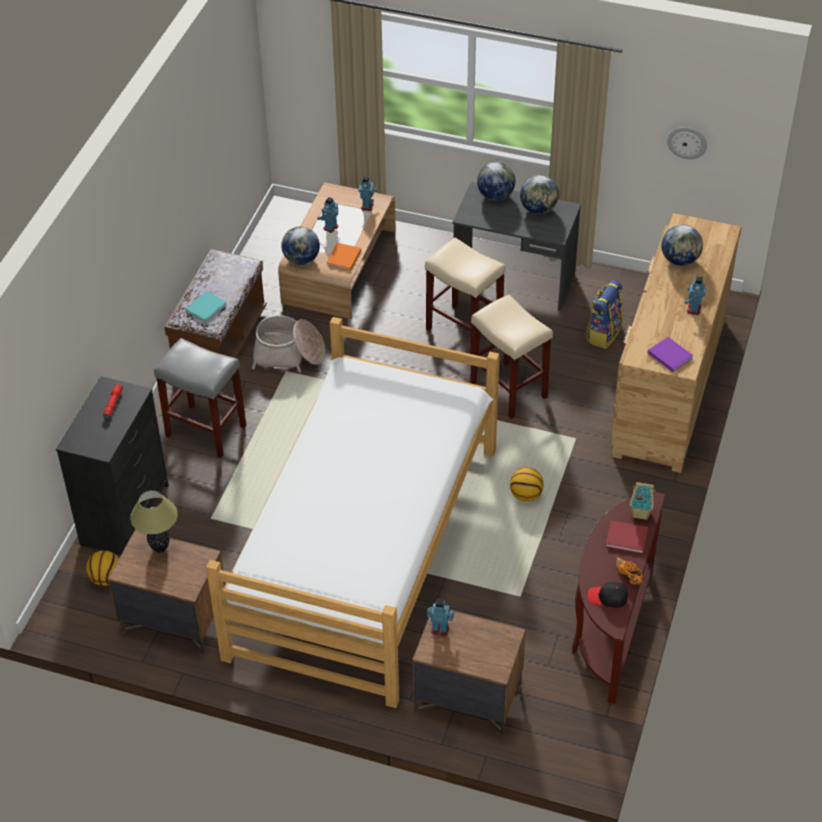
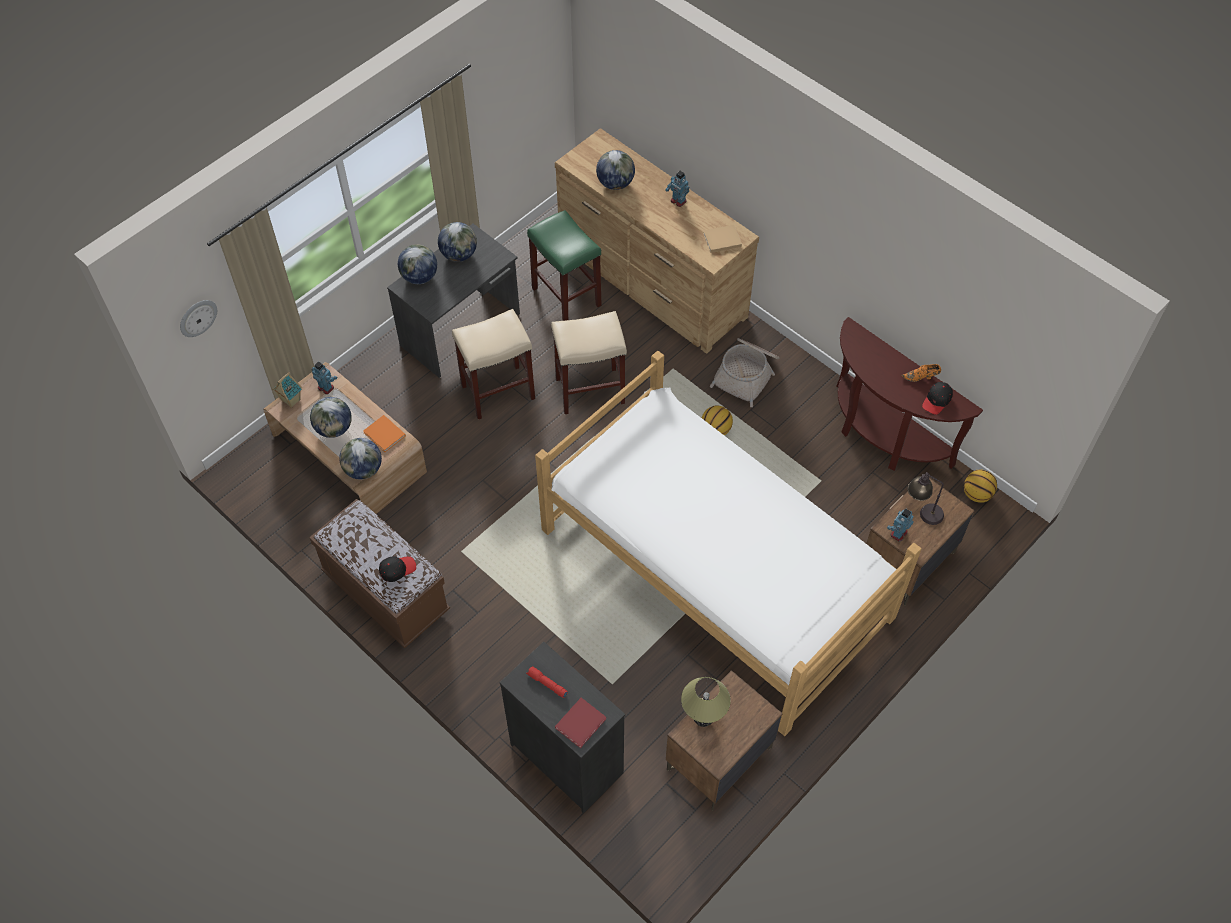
camera: 65 degrees left, 10 degrees up
(106, 578) = (639, 802): basketball -> basketball (976, 494)
(205, 431) = (497, 649): grey stool -> none
(207, 307) = (397, 569): turquoise book -> black cap
(289, 354) = (440, 540): basket -> basket (746, 374)
(330, 227) = (334, 428): toy robot -> globe
(478, 641) = (922, 511): none -> table lamp
(603, 333) = (565, 296): backpack -> green stool
(627, 538) = (882, 361): red book -> red book (581, 722)
(640, 513) = (860, 341): toy house -> toy house (290, 400)
(669, 355) = (721, 240): purple book -> beige book
(687, 142) = (520, 102): wall clock -> wall clock (197, 317)

